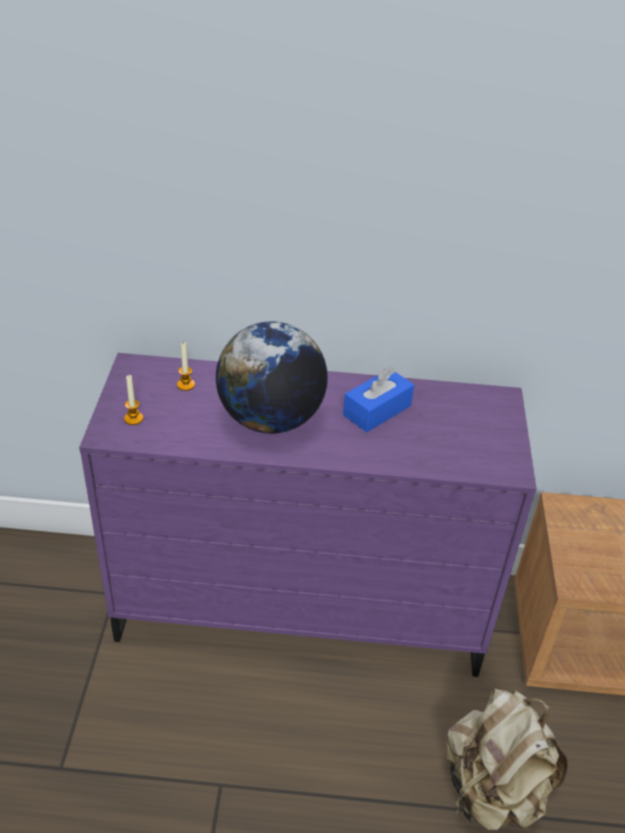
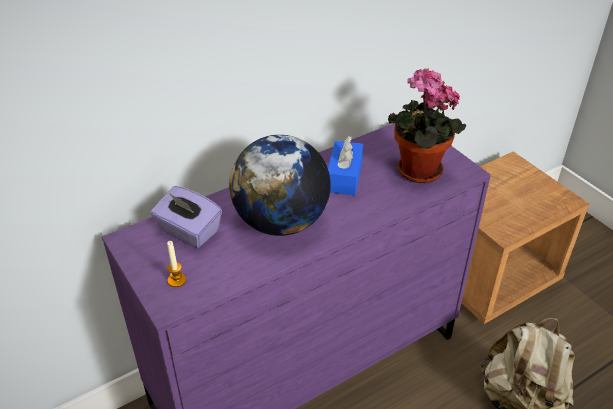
camera: 35 degrees left, 0 degrees up
(186, 385) = (188, 231): candle -> purple tissue box
(455, 444) = (416, 172): none -> potted plant

